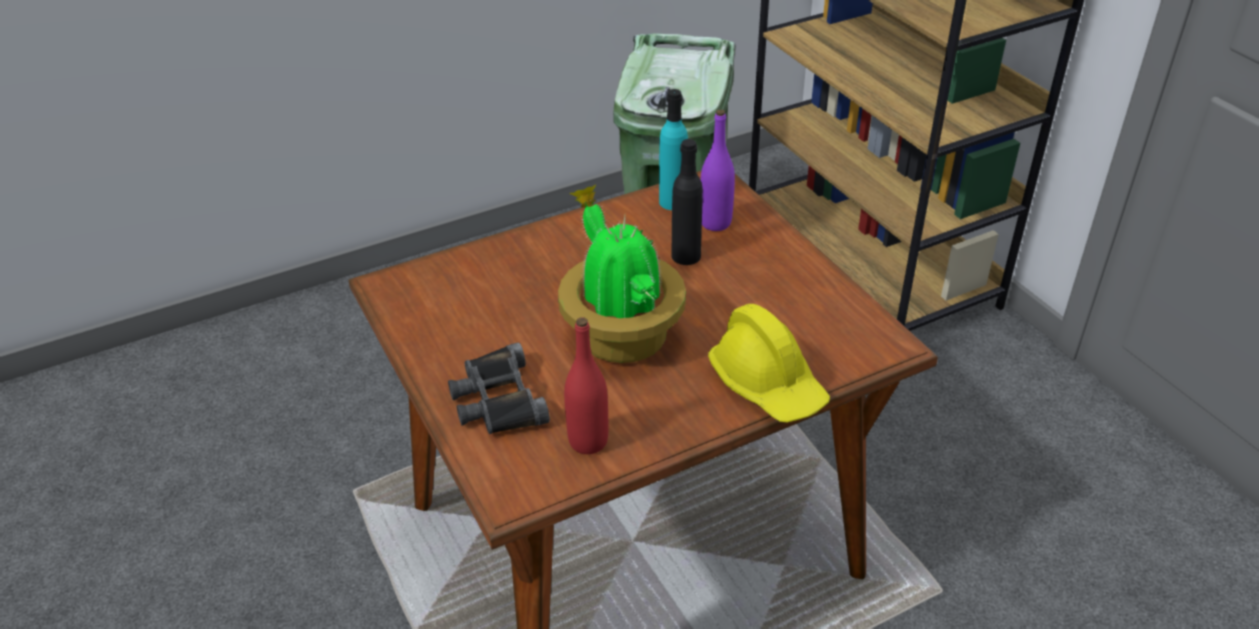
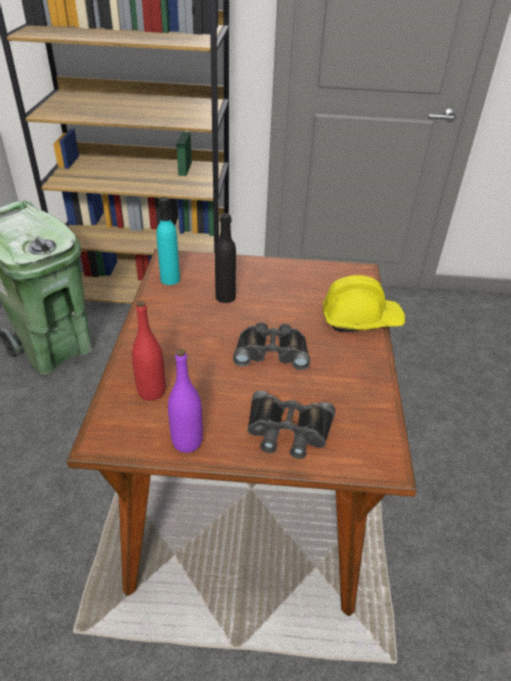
camera: 60 degrees left, 0 degrees up
(588, 441) = (358, 405): red bottle -> red bottle (151, 392)
(620, 334) = (271, 351): potted plant -> black binoculars
(715, 223) = (207, 274): purple bottle -> purple bottle (187, 442)

